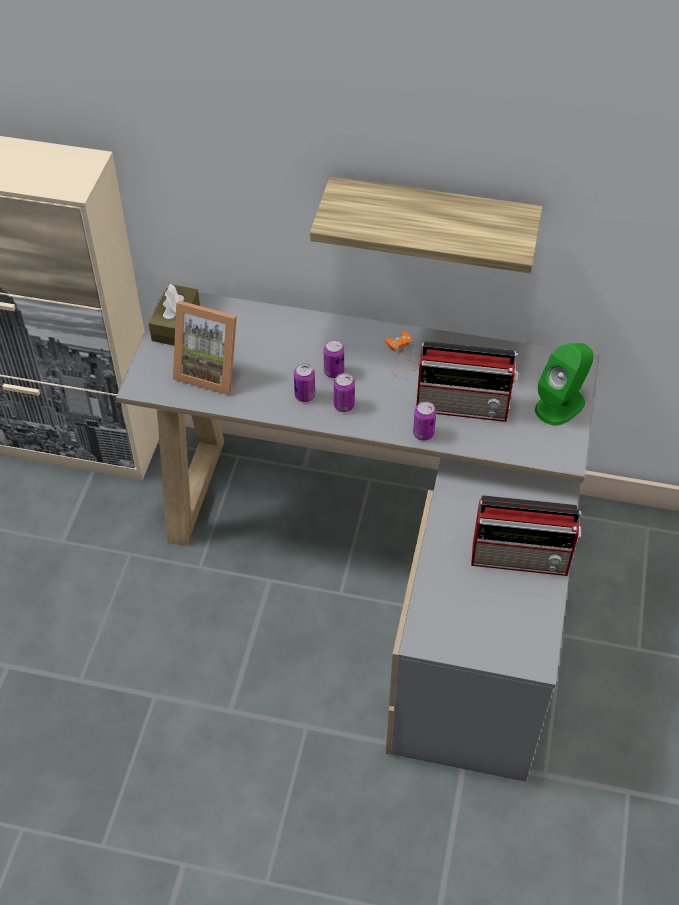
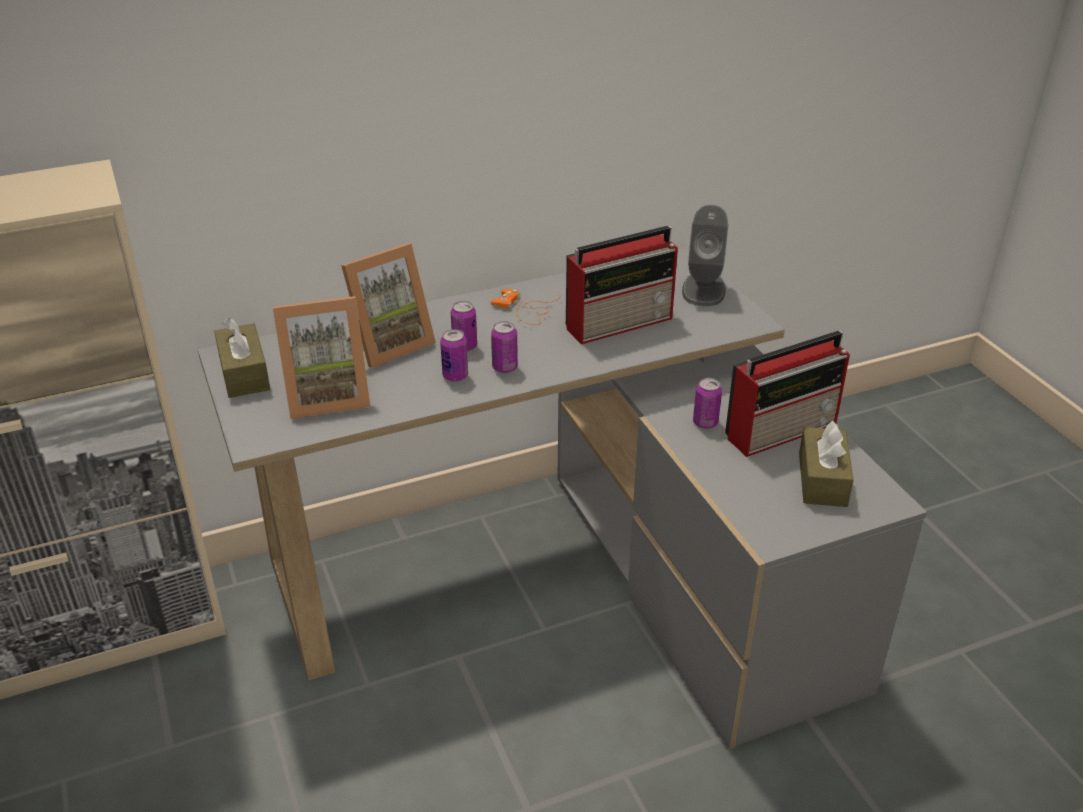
camera: 35 degrees left, 15 degrees down
(285, 343) = (388, 343): none -> picture frame
(423, 434) = (607, 357): can -> can (705, 423)
(432, 223) = (507, 140): shelf -> none
(506, 615) = (822, 479): none -> brown tissue box
(560, 405) = (703, 289): green speaker -> grey speaker

